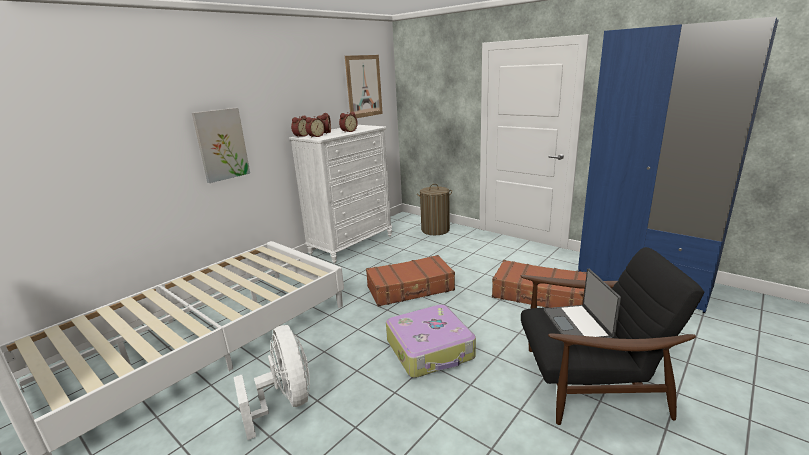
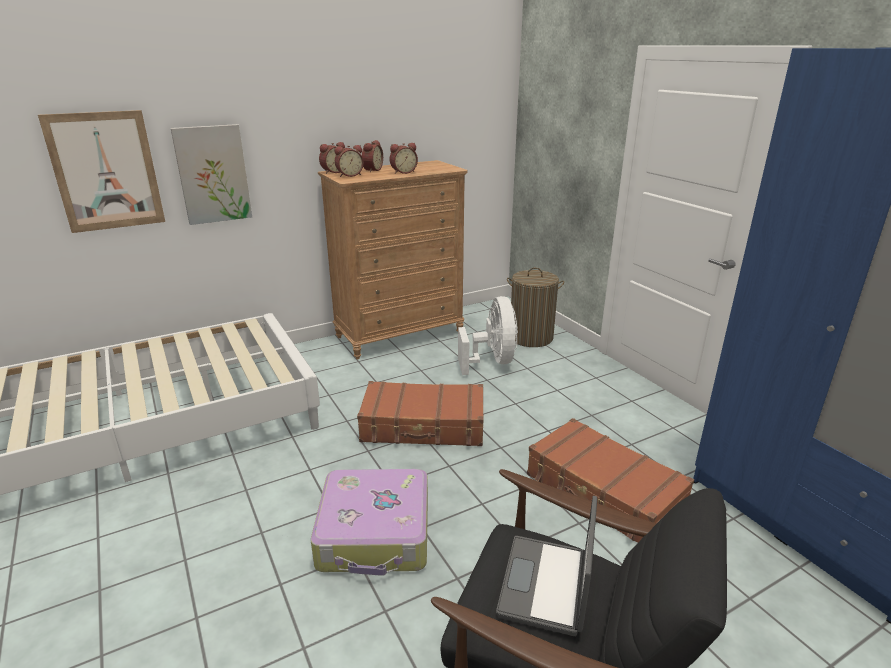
camera: 20 degrees right, 5 degrees up
(285, 402) = (150, 548): white fan -> white fan (492, 361)
(351, 244) = (400, 335): white dresser -> brown dresser
(364, 86) = (457, 102): picture -> picture (106, 171)

